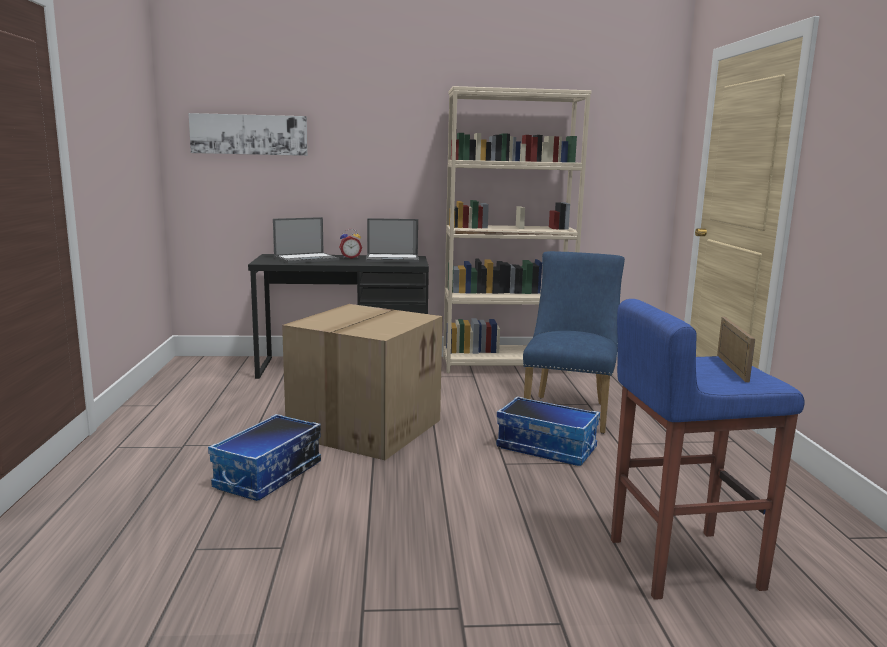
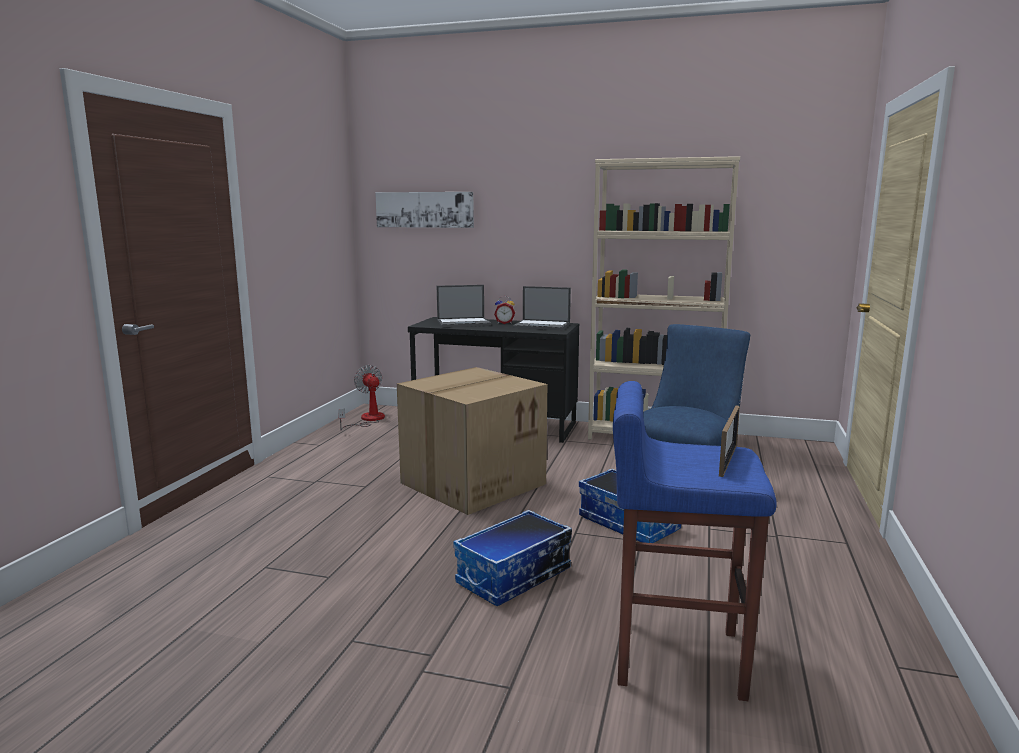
camera: 20 degrees right, 0 degrees up
(194, 373) = (367, 420): none -> fan
(269, 476) = (362, 515): storage box -> storage box (514, 577)

